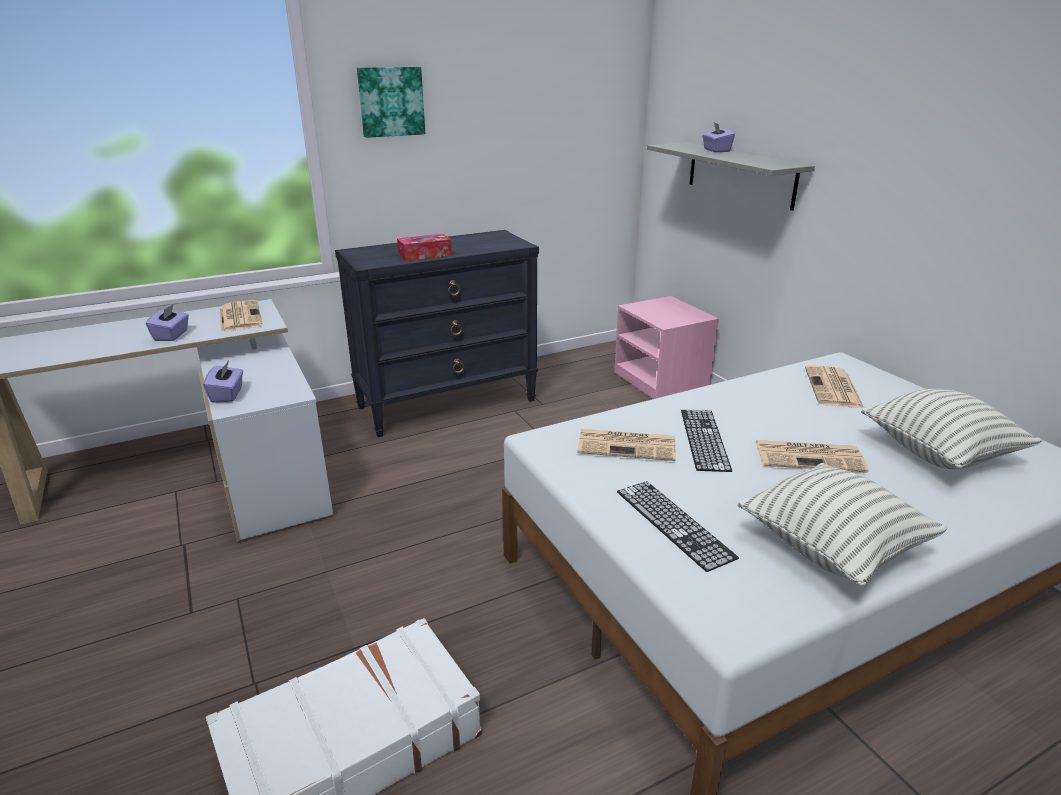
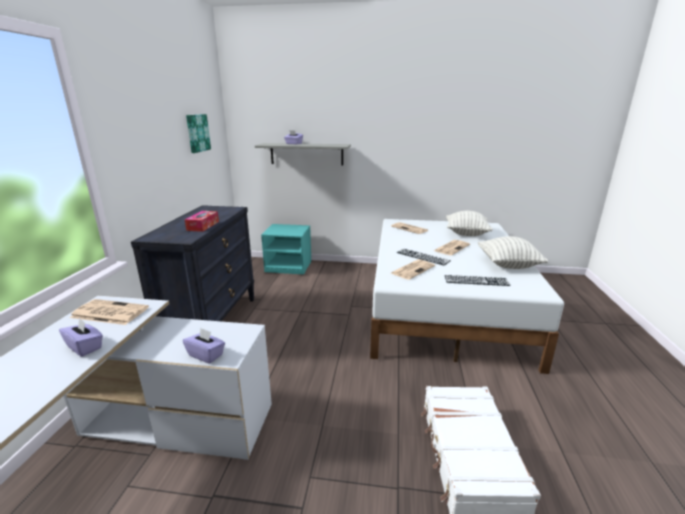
camera: 55 degrees left, 5 degrees down
(391, 101) = (127, 127): picture -> picture (197, 133)
(662, 380) = (289, 266): pink nightstand -> turquoise nightstand

